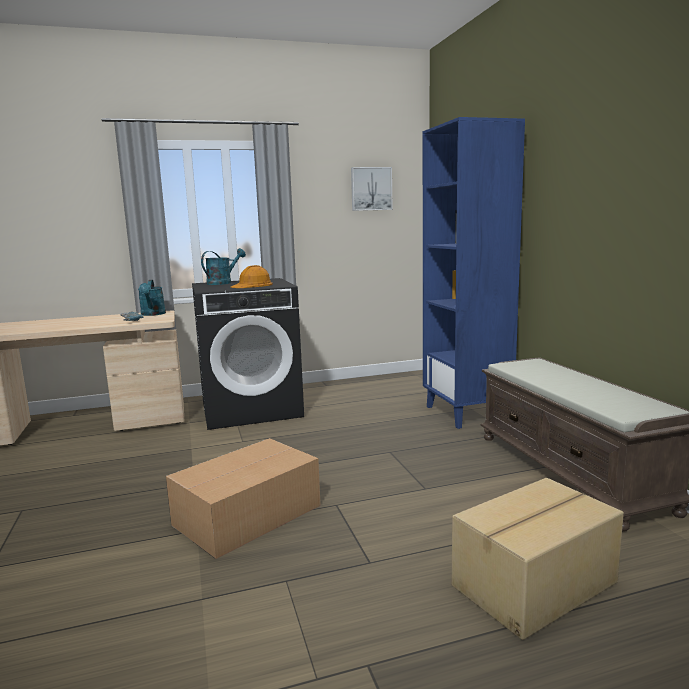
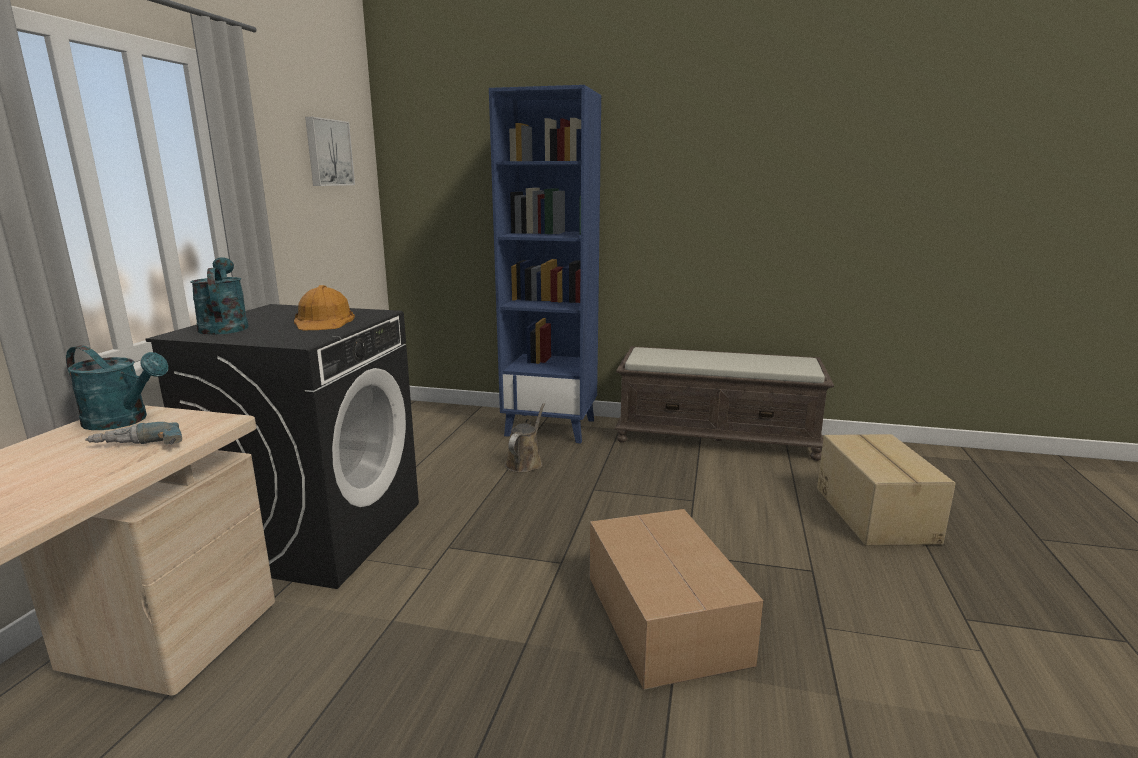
camera: 60 degrees left, 5 degrees up
(397, 423) = (525, 463): none -> brown watering can

